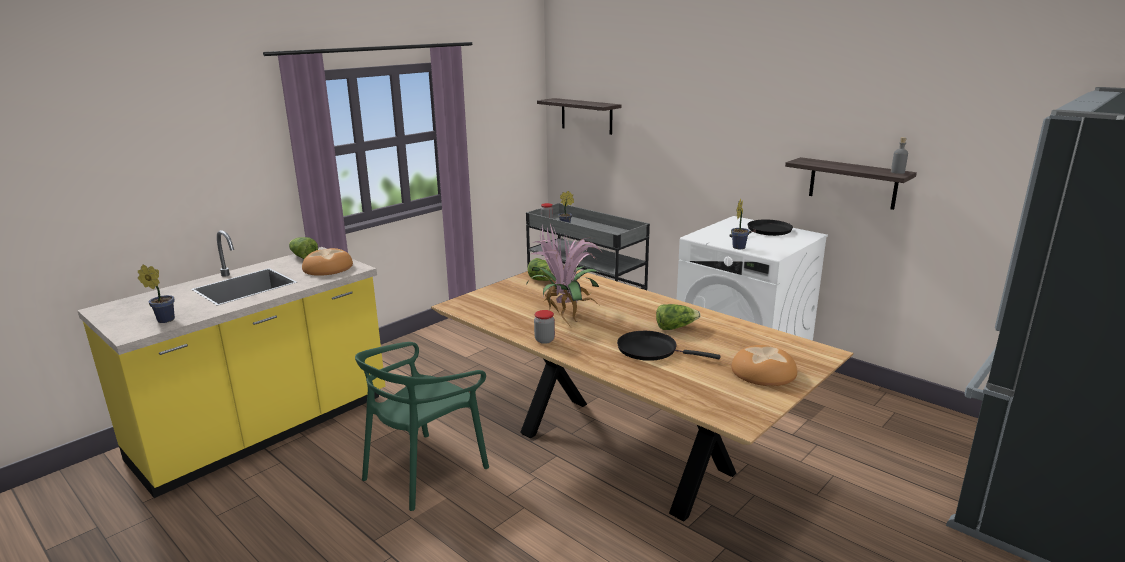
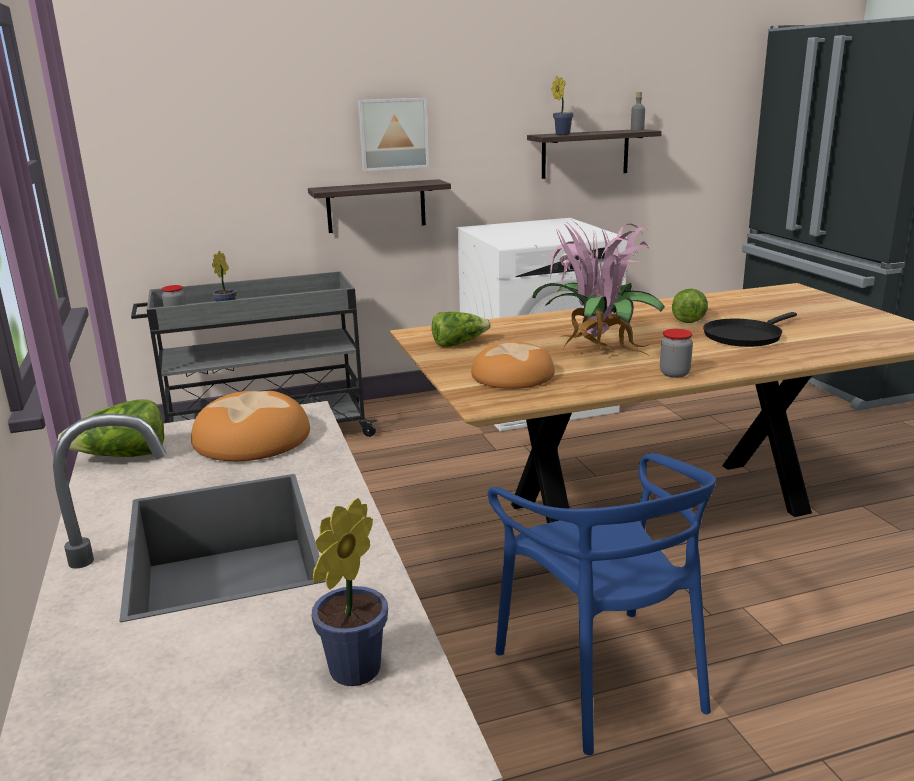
camera: 60 degrees left, 0 degrees up
(424, 471) = (602, 676): green chair -> blue chair
(586, 116) = (175, 130): shelf -> shelf (376, 206)
(700, 138) = (393, 134): none -> picture
(739, 247) = (566, 239): potted plant -> potted plant (561, 134)
(764, 372) = (825, 311): bread -> bread (512, 375)
(767, 231) = (530, 227): black frying pan -> none

